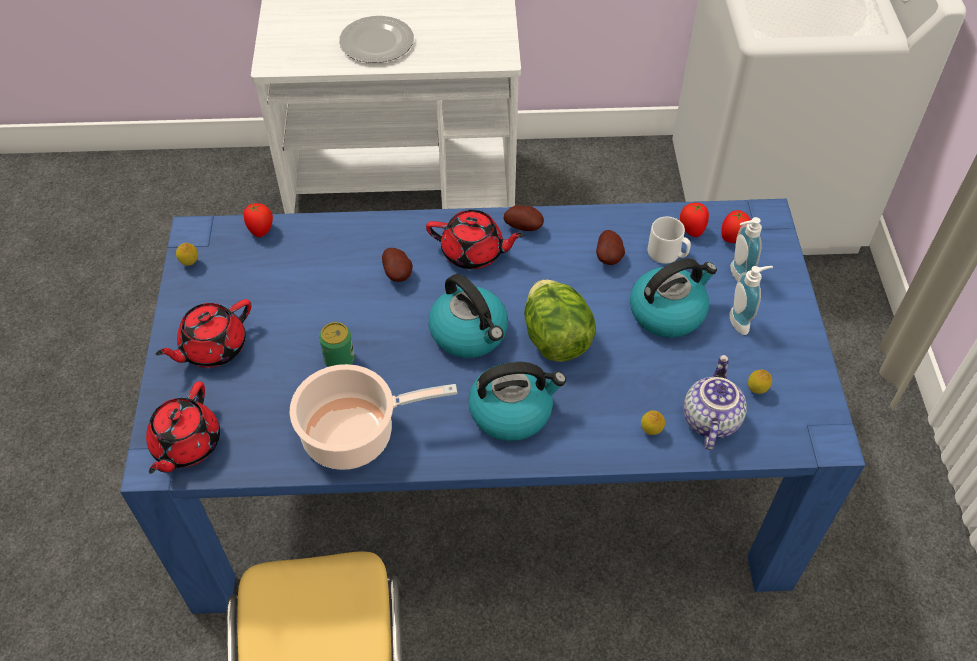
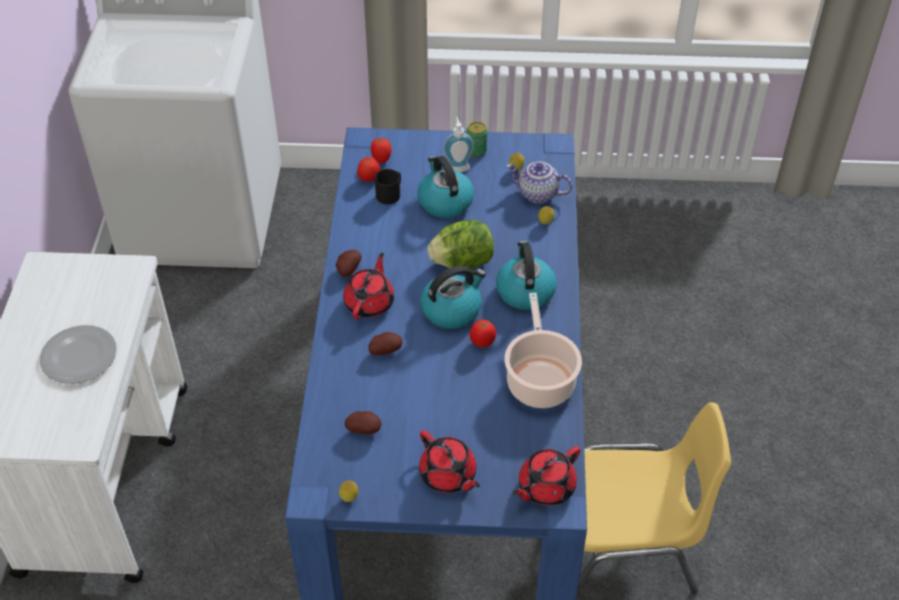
camera: 85 degrees left, 5 degrees down
(186, 445) = (545, 487): red teapot -> red teapot turned 120 degrees clockwise
(261, 231) = (317, 446): tomato -> tomato (482, 342)
(339, 360) = (469, 389): can -> can (476, 151)
(609, 257) = (388, 225): potato -> potato (364, 429)
(667, 254) = (390, 194): white mug -> black mug
(736, 275) = (415, 163): soap dispenser -> none

